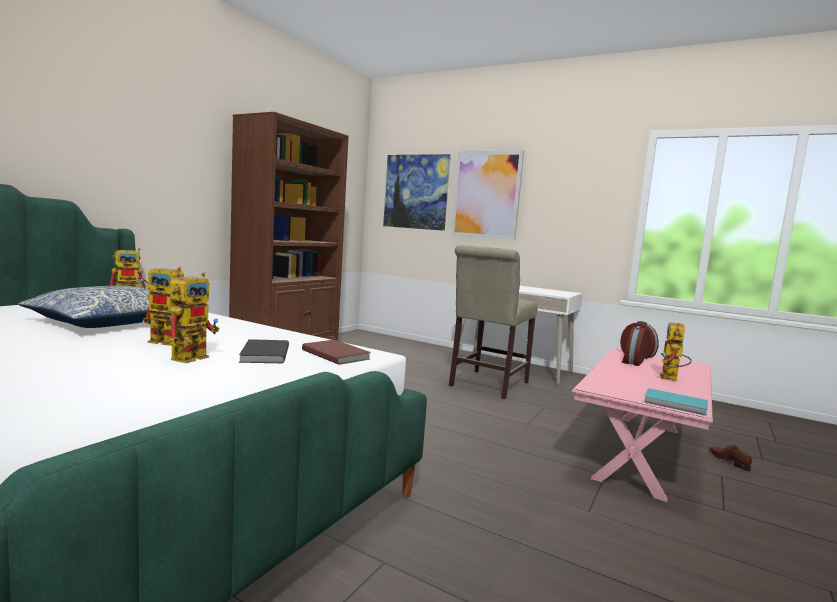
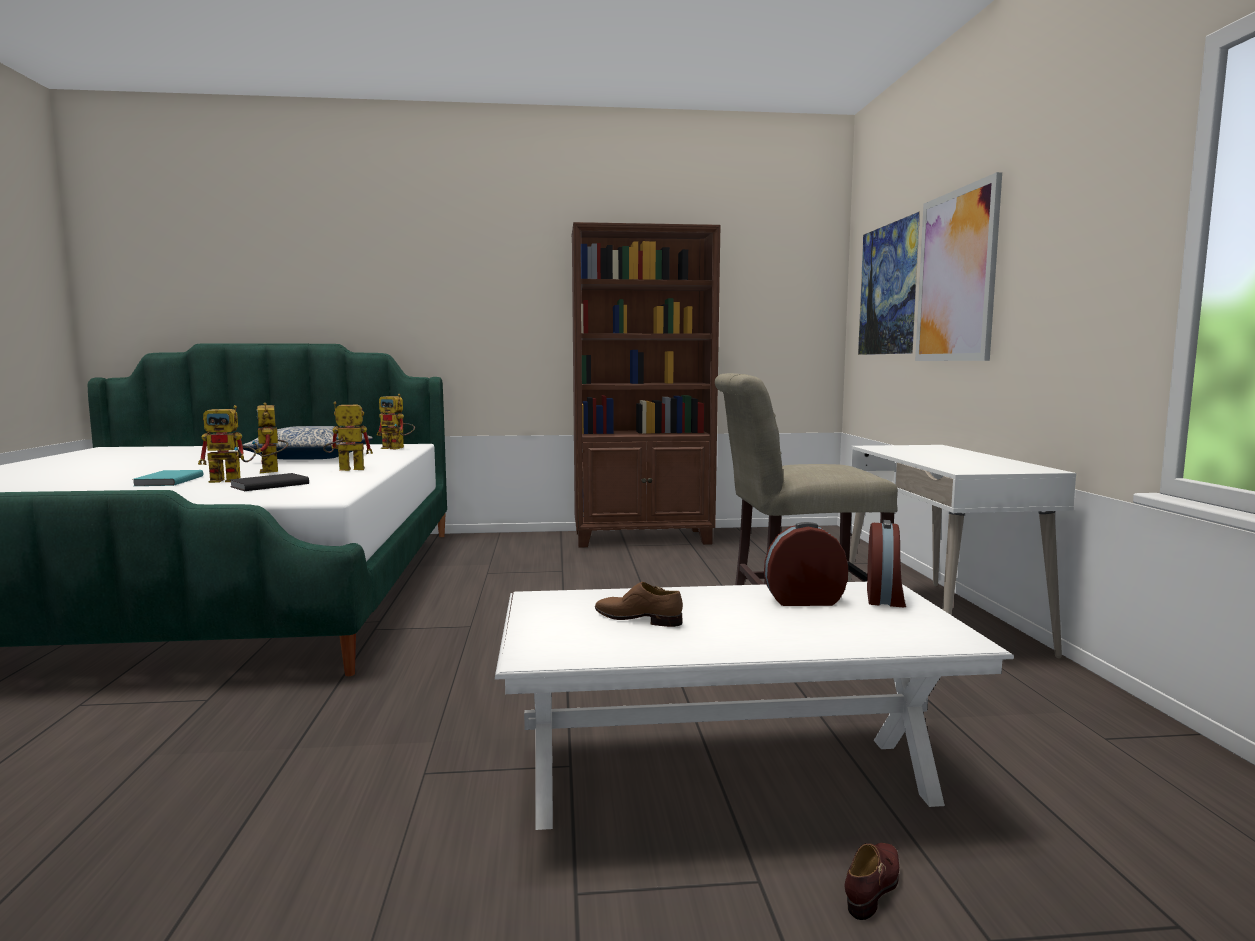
camera: 55 degrees right, 0 degrees up
(336, 354) = (305, 492): brown book -> none
(640, 452) = (728, 780): pink coffee table -> white coffee table
(643, 384) = (638, 619): none -> brown shoe
(671, 379) = (731, 631): toy robot -> toy robot (345, 470)
(676, 404) = (541, 645): turquoise book -> turquoise book (167, 481)

